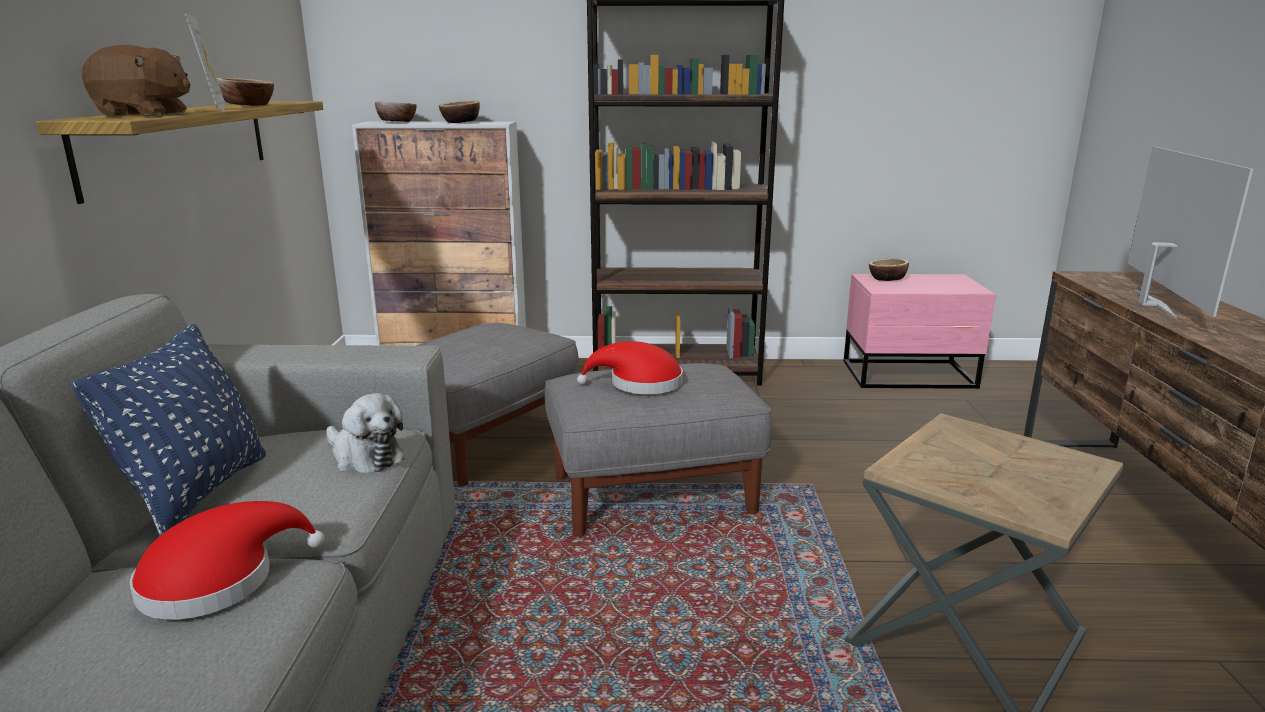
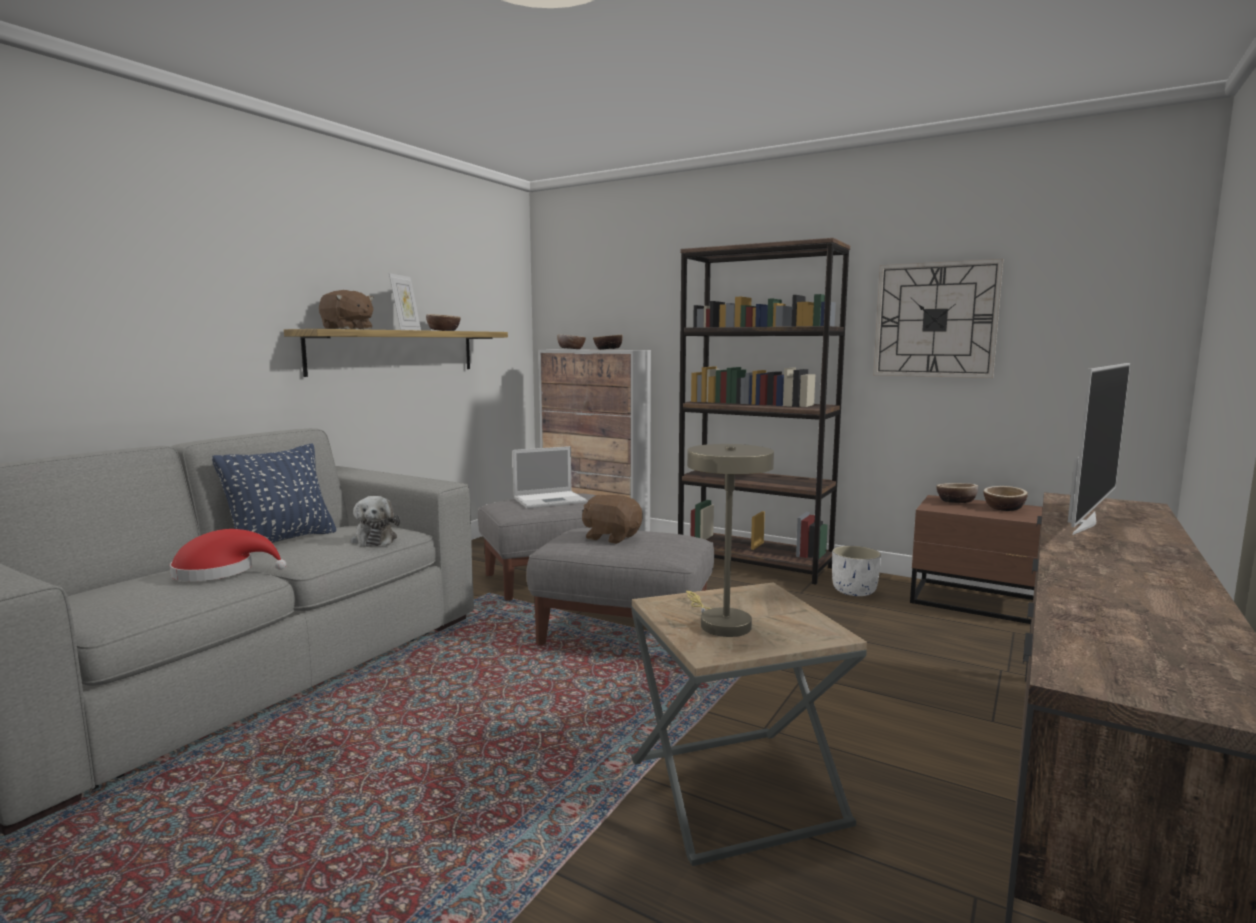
camera: 30 degrees right, 10 degrees down
(473, 341) = (551, 500): none -> laptop
(639, 384) = (611, 537): red hat -> brown plush toy
(803, 385) = (854, 591): none -> white planter
(860, 86) = (935, 320): none -> wall clock
(911, 375) = (979, 603): pink nightstand -> brown nightstand
(932, 281) = (1003, 508): none -> bowl
(992, 477) = (720, 623): none -> beige table lamp

